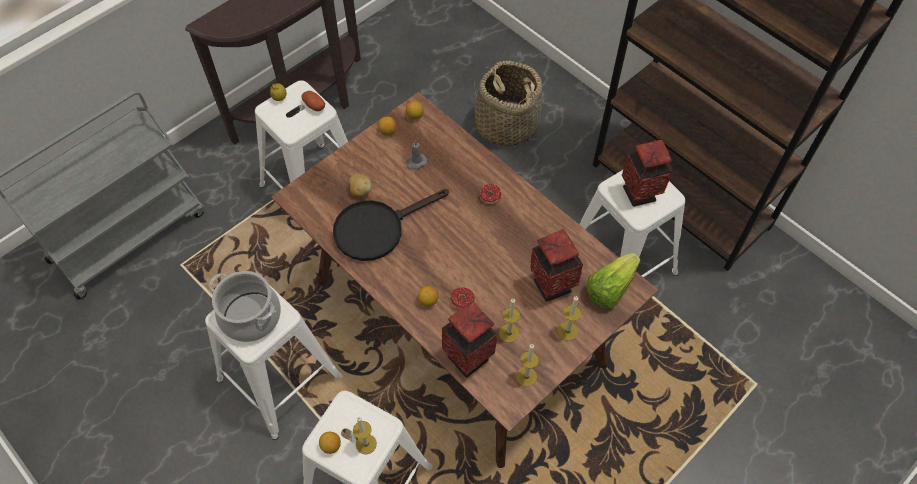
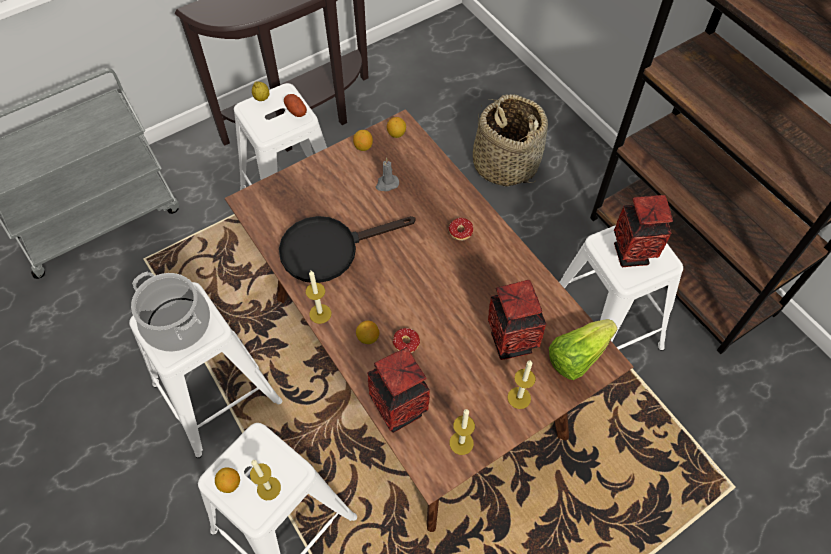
camera: 10 degrees right, 0 degrees up
(360, 191) = (320, 206): potato -> none
(509, 333) = (451, 389): candle -> candle (320, 313)

